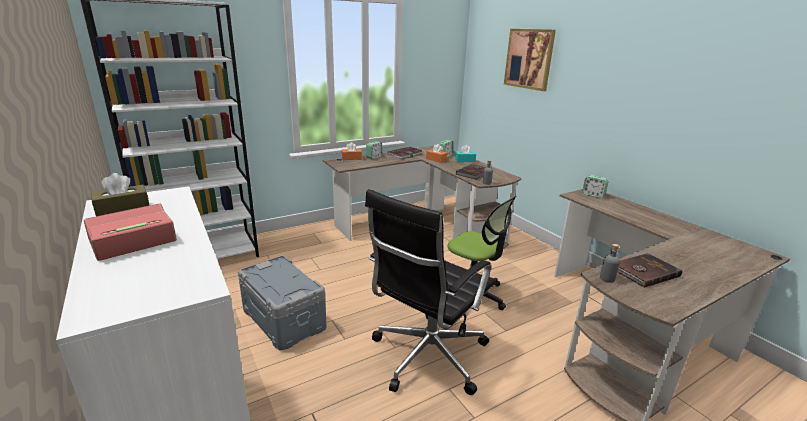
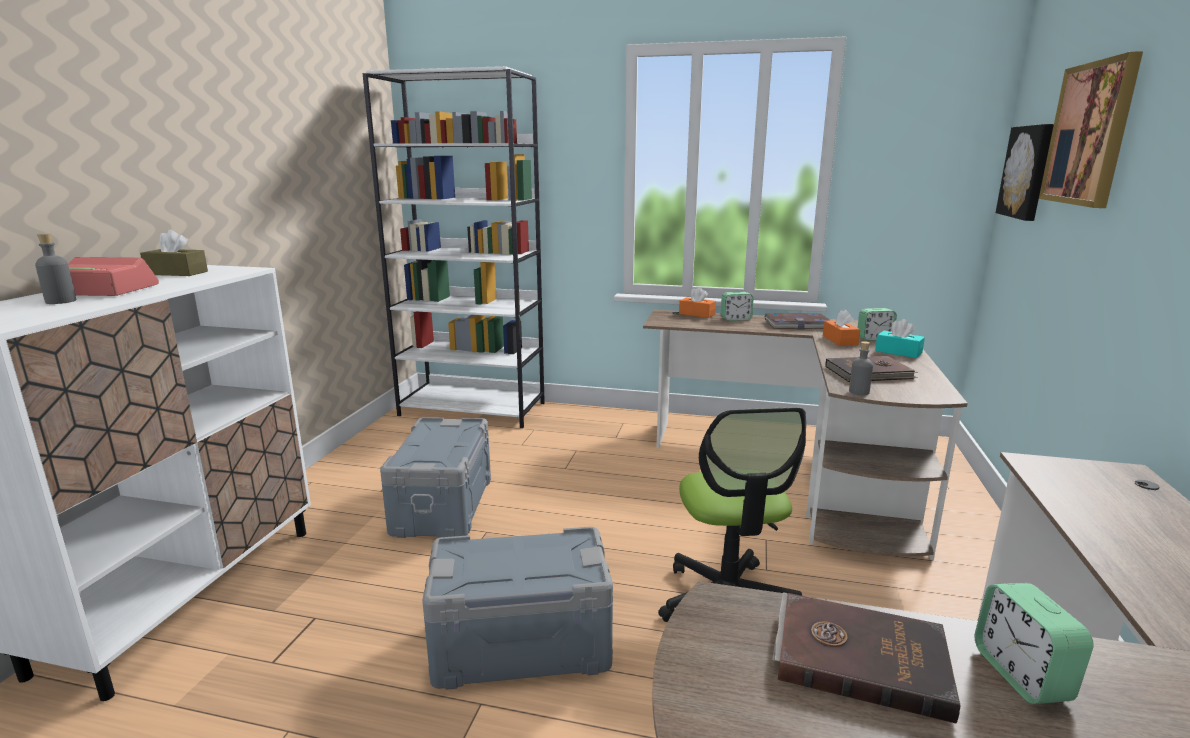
camera: 45 degrees right, 5 degrees down
(426, 356) = (521, 642): black office chair -> grey storage box
(487, 70) = (1027, 172): none -> picture
(593, 195) = (1104, 479): alarm clock -> alarm clock (1021, 674)
(607, 278) = (727, 618): grey bottle -> grey bottle (61, 301)

